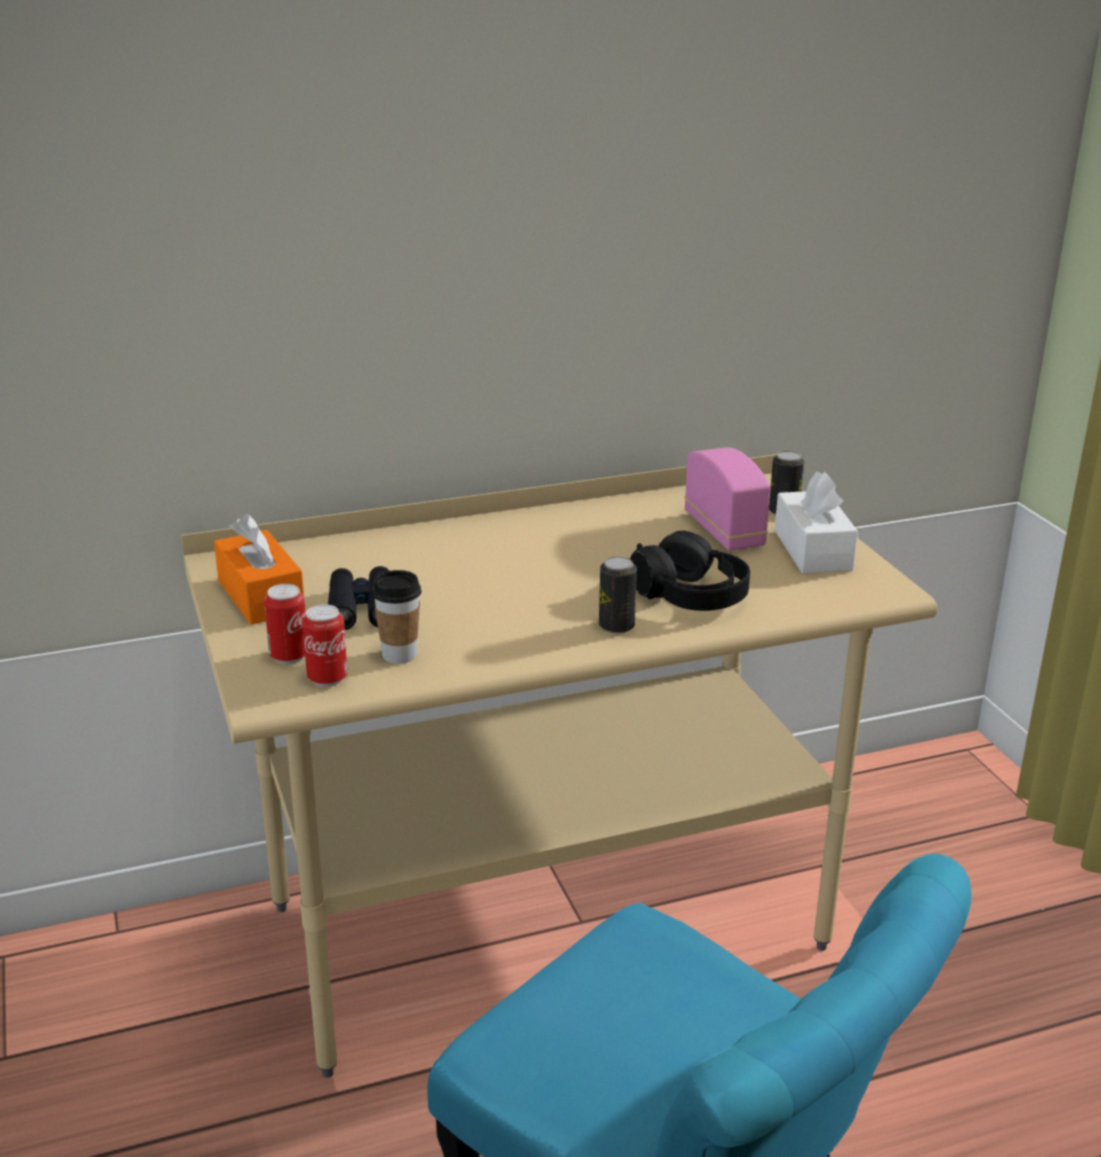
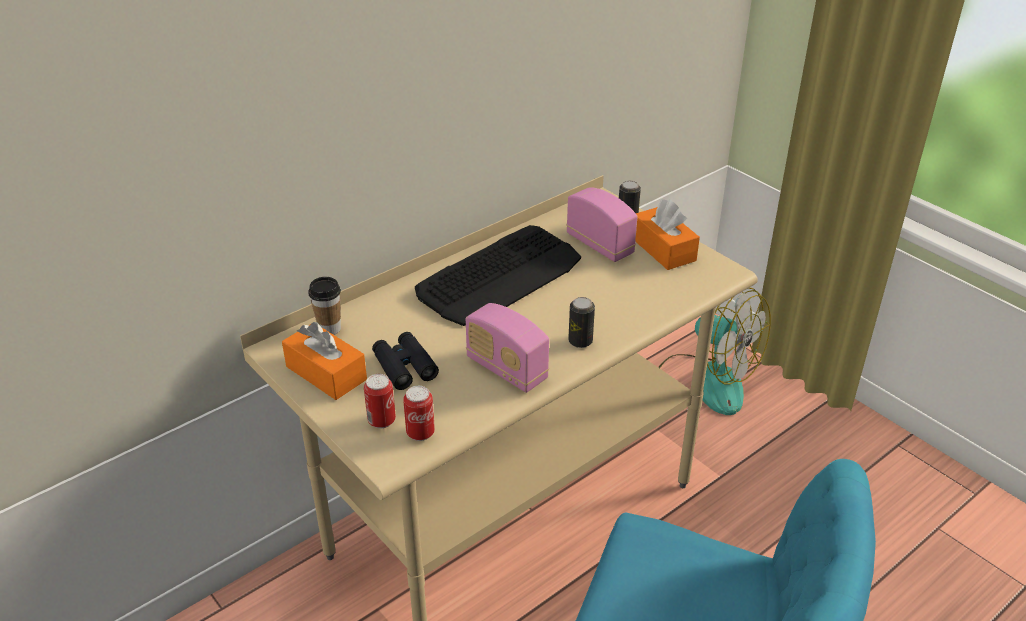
camera: 20 degrees left, 10 degrees up
(399, 655) = (455, 400): cup -> cup (329, 329)
(492, 636) = (506, 369): none -> radio
(560, 540) = (500, 276): none -> keyboard
(690, 595) = (611, 304): black headphones -> none
(812, 550) = (663, 249): white tissue box -> orange tissue box
(924, 823) = (704, 383): none -> fan

